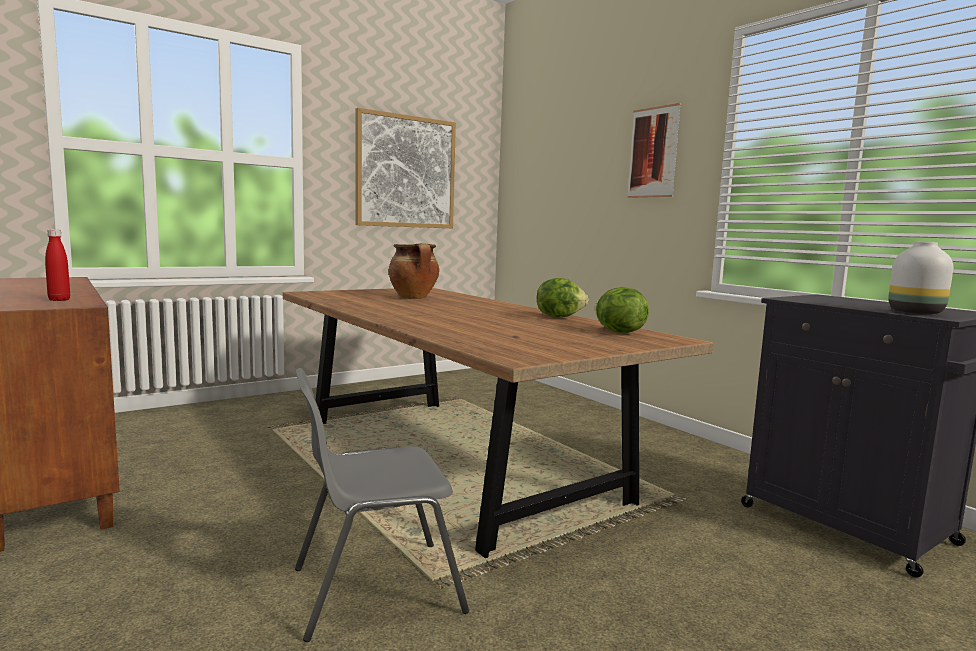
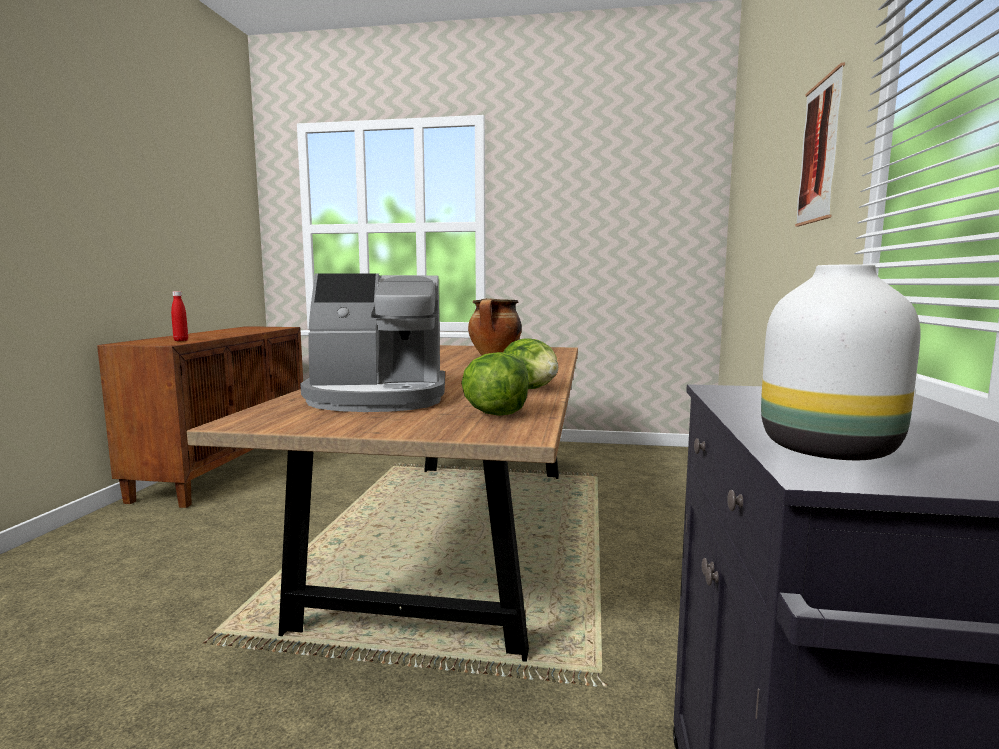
camera: 45 degrees right, 0 degrees up
(373, 589) = (177, 618): grey chair -> none
(406, 172) = (595, 223): picture -> none
(509, 333) = (378, 398): none -> coffee machine

